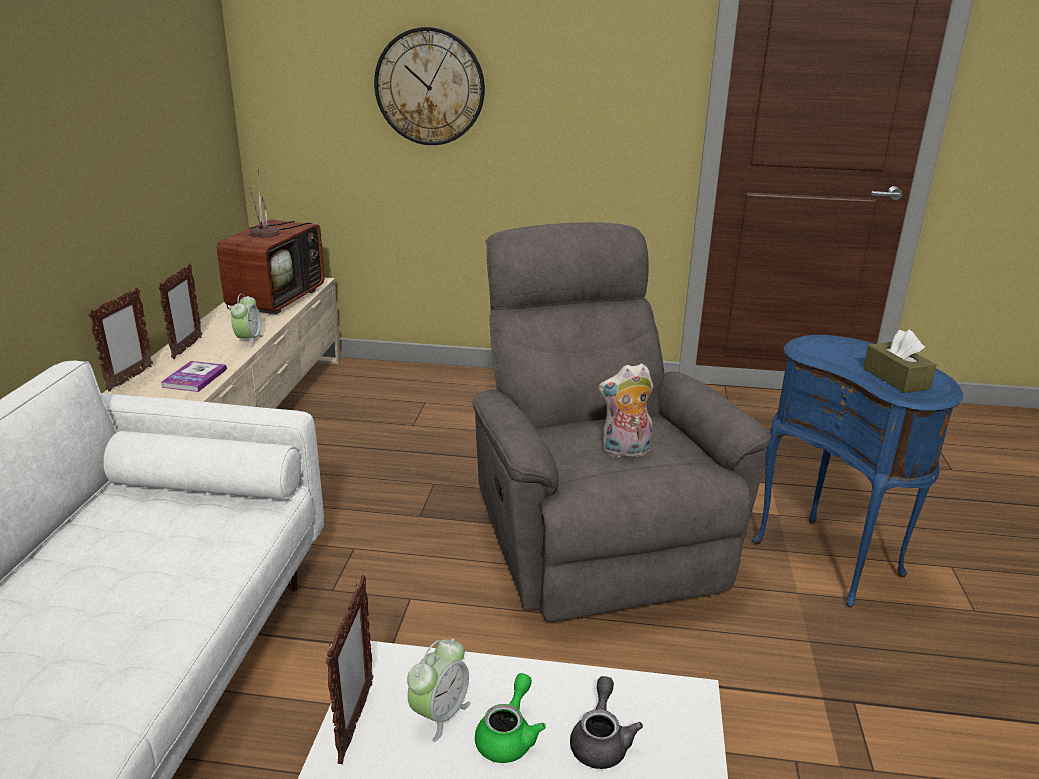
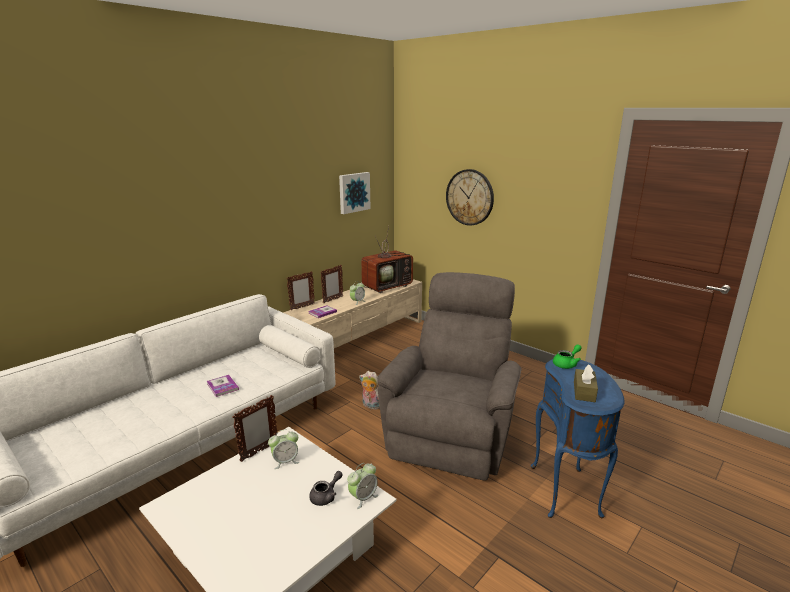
camera: 35 degrees right, 5 degrees down
(118, 613) = (222, 386): none -> book
(171, 91) = (353, 192): none -> picture
(509, 736) = (298, 479): green teapot -> green teapot (566, 364)
(625, 452) = (446, 390): plush toy -> plush toy (370, 406)
(666, 708) = (363, 498): none -> alarm clock

